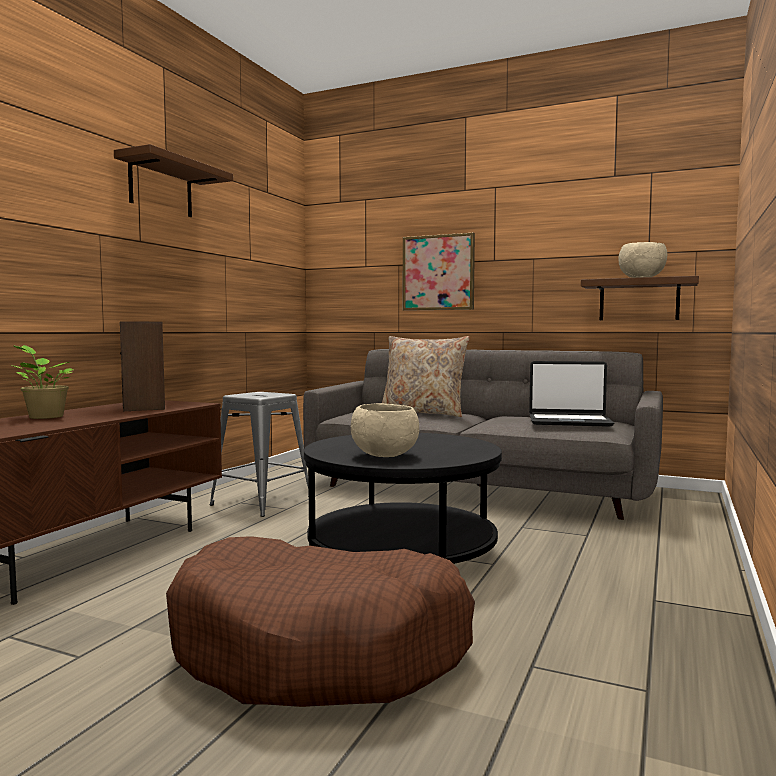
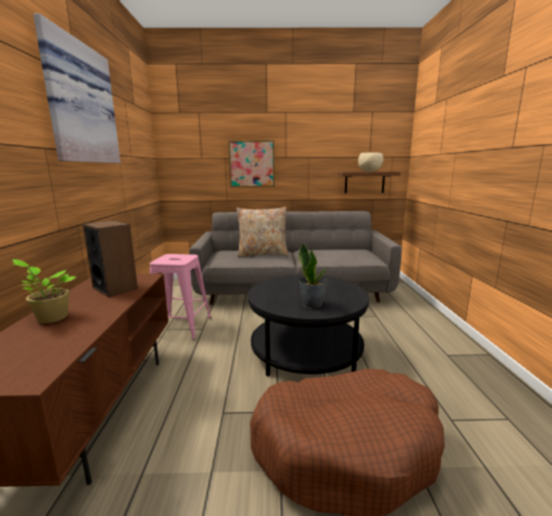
camera: 25 degrees left, 10 degrees up
(161, 187) = (79, 104): brown shelf -> picture
(262, 502) = (181, 326): grey stool -> pink stool
(384, 456) = (312, 304): beige bowl -> potted plant
(569, 421) = (348, 253): laptop -> none

